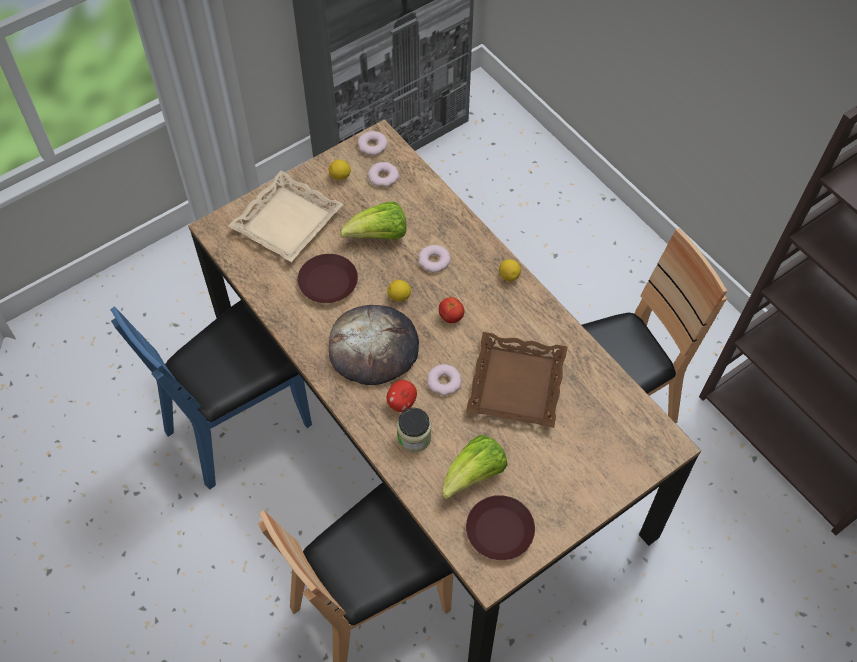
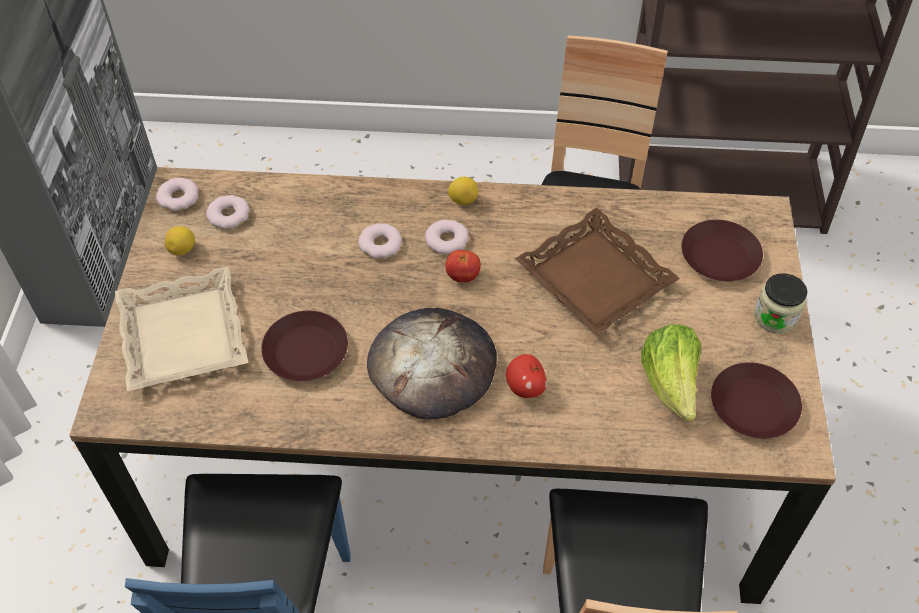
camera: 50 degrees left, 5 degrees down
(379, 236) = (298, 268): lettuce -> none
(399, 296) = (392, 302): lemon -> none
(414, 437) = (579, 405): jar -> jar (775, 316)
(444, 382) = (535, 334): donut -> donut (447, 240)
(603, 441) = (719, 257): none -> brown plate

